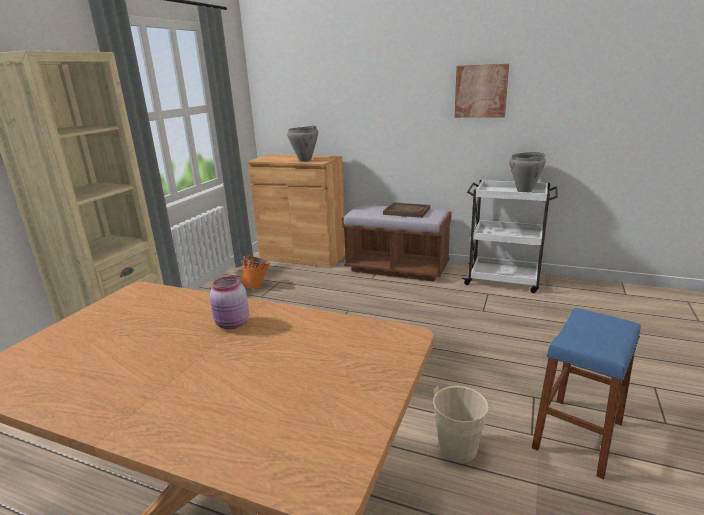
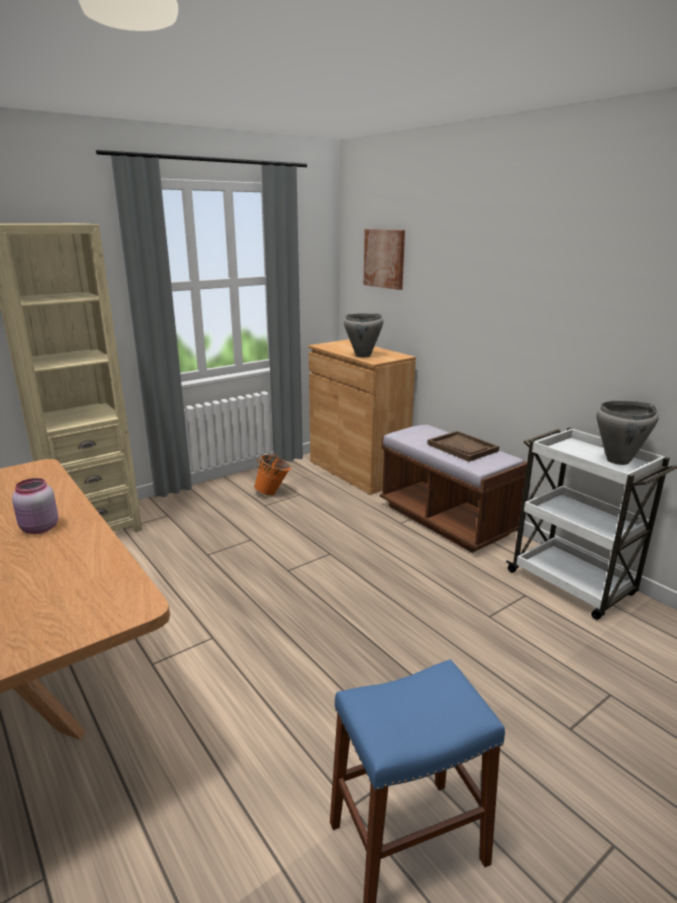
camera: 30 degrees right, 0 degrees up
(460, 445) = (258, 769): beige bucket -> none
(481, 91) = (588, 297): picture -> picture (384, 258)

